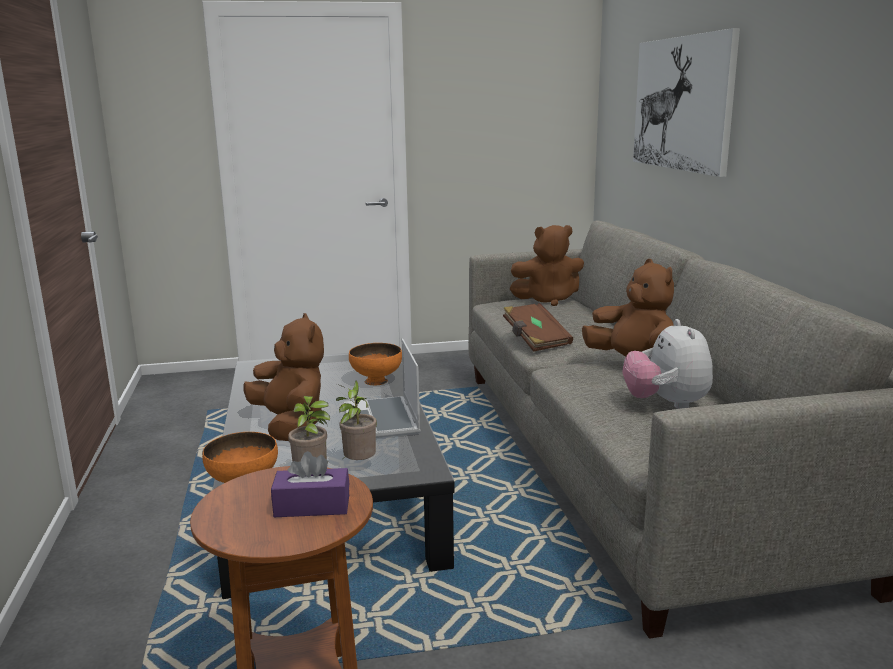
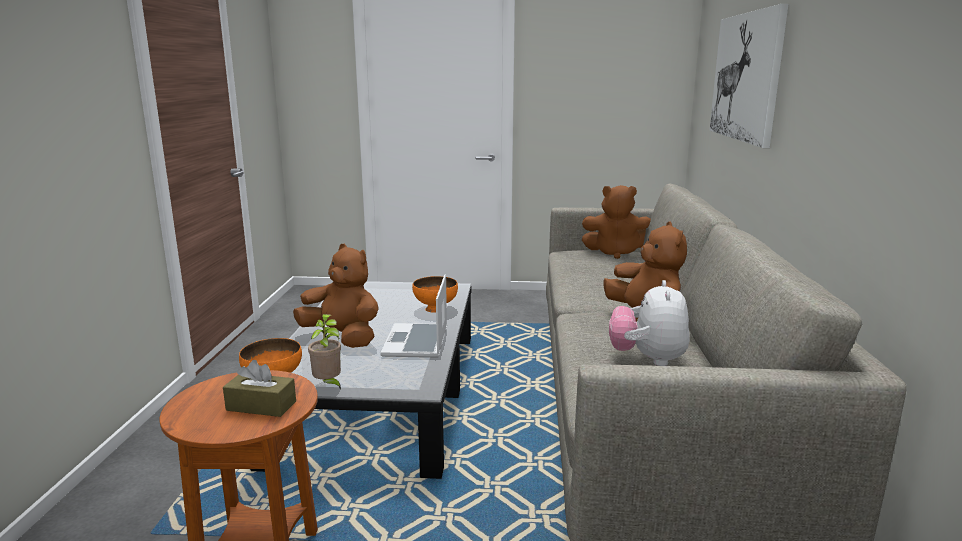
camera: 15 degrees right, 0 degrees up
(290, 425) = (343, 338): brown plush toy -> brown plush toy turned 45 degrees counterclockwise
(312, 506) = (261, 406): purple tissue box -> brown tissue box
(358, 465) = (372, 377): potted plant -> none
(535, 340) = (575, 287): brown book -> none

